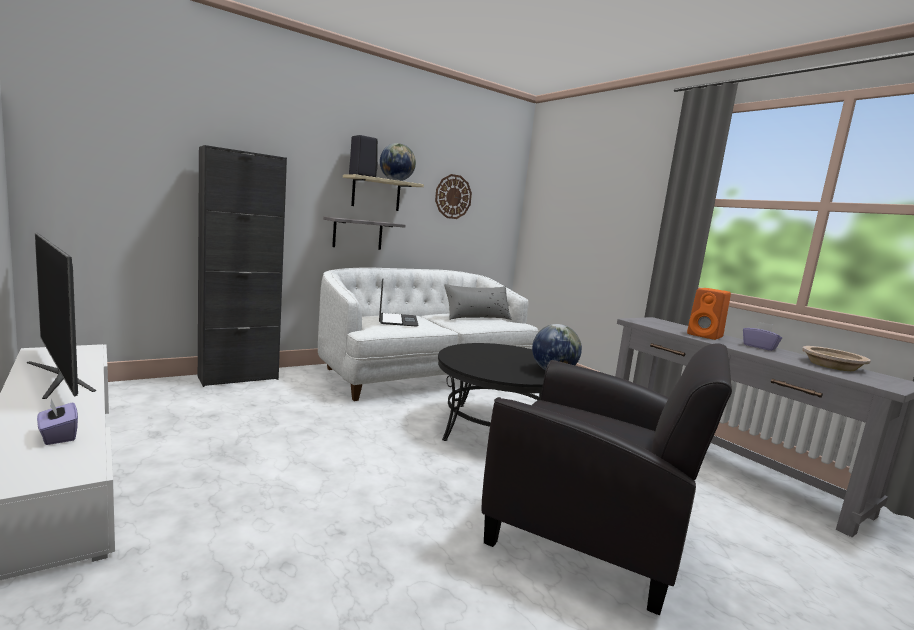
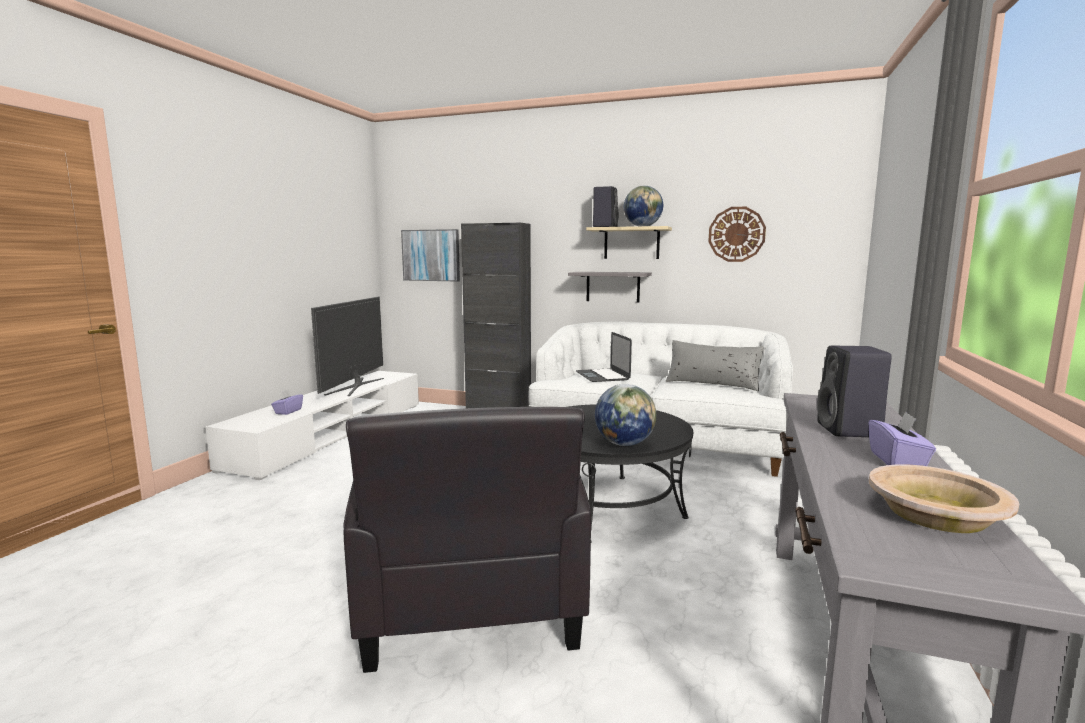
camera: 55 degrees right, 0 degrees up
(119, 177) = (431, 255): none -> picture
(397, 320) = (602, 375): laptop -> laptop turned 120 degrees clockwise
(706, 336) = (850, 431): orange speaker -> black speaker

